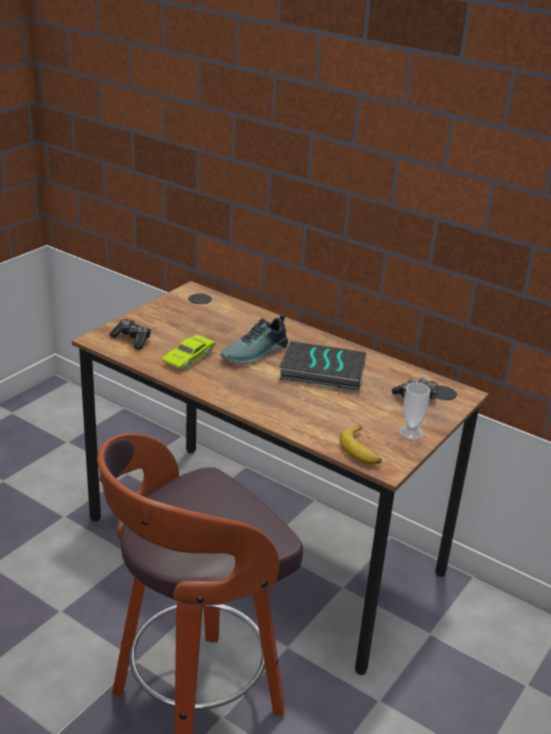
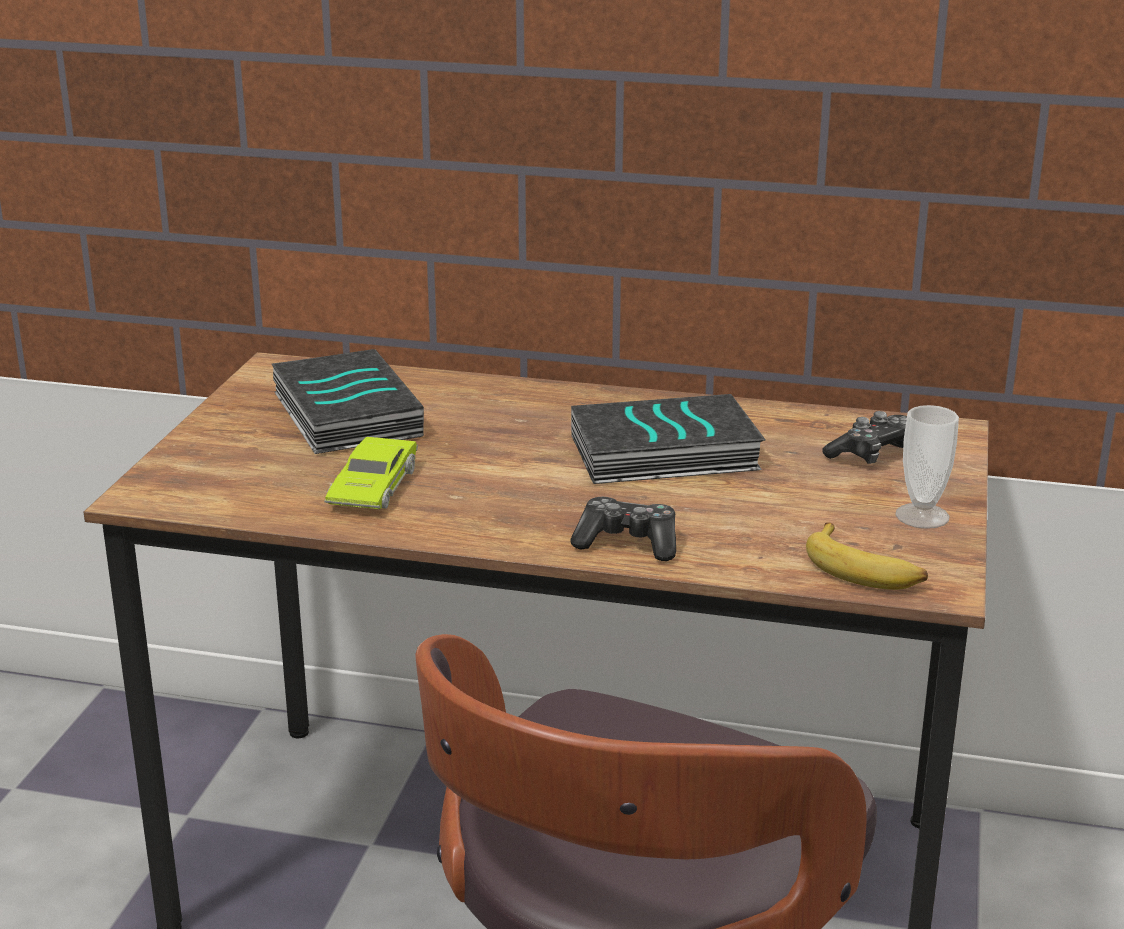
camera: 20 degrees left, 5 degrees down
(132, 339) = (221, 480): game controller -> game controller (628, 543)
(202, 320) = (343, 414): none -> book
(256, 354) = (505, 449): shoe -> none

